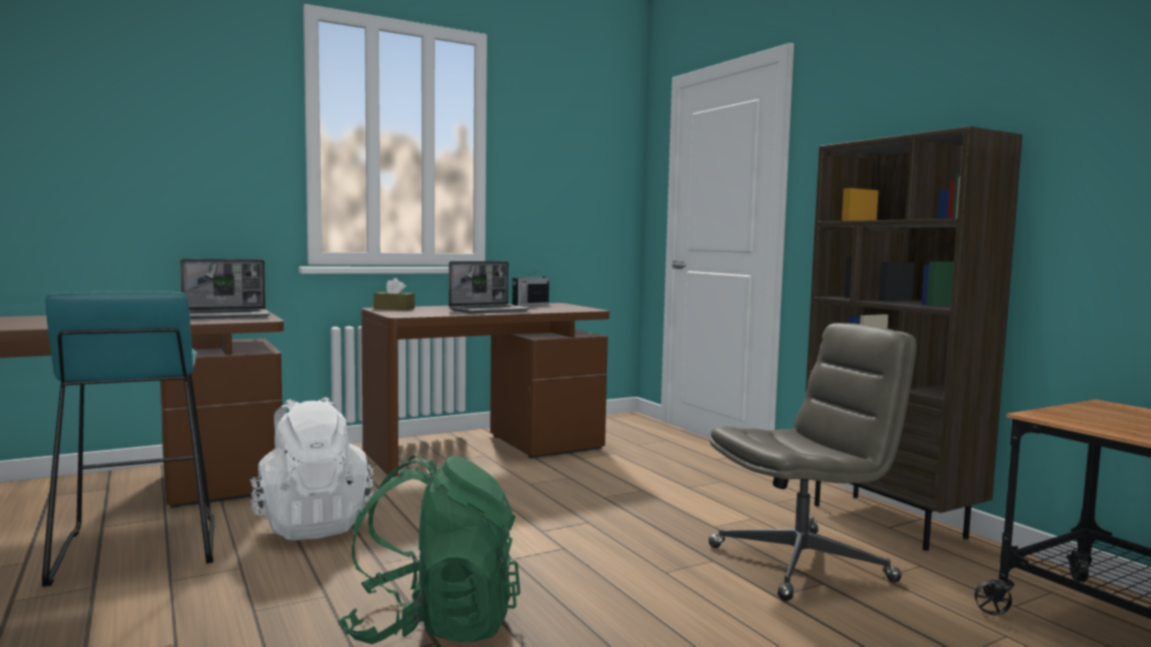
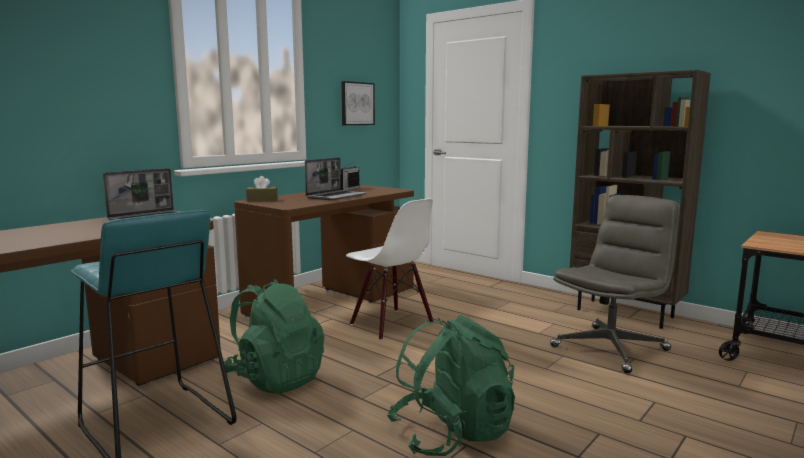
camera: 20 degrees left, 5 degrees up
(312, 525) = (275, 379): white backpack -> green backpack
(523, 486) = (391, 324): none -> white chair
(569, 197) = (357, 103): none -> picture

